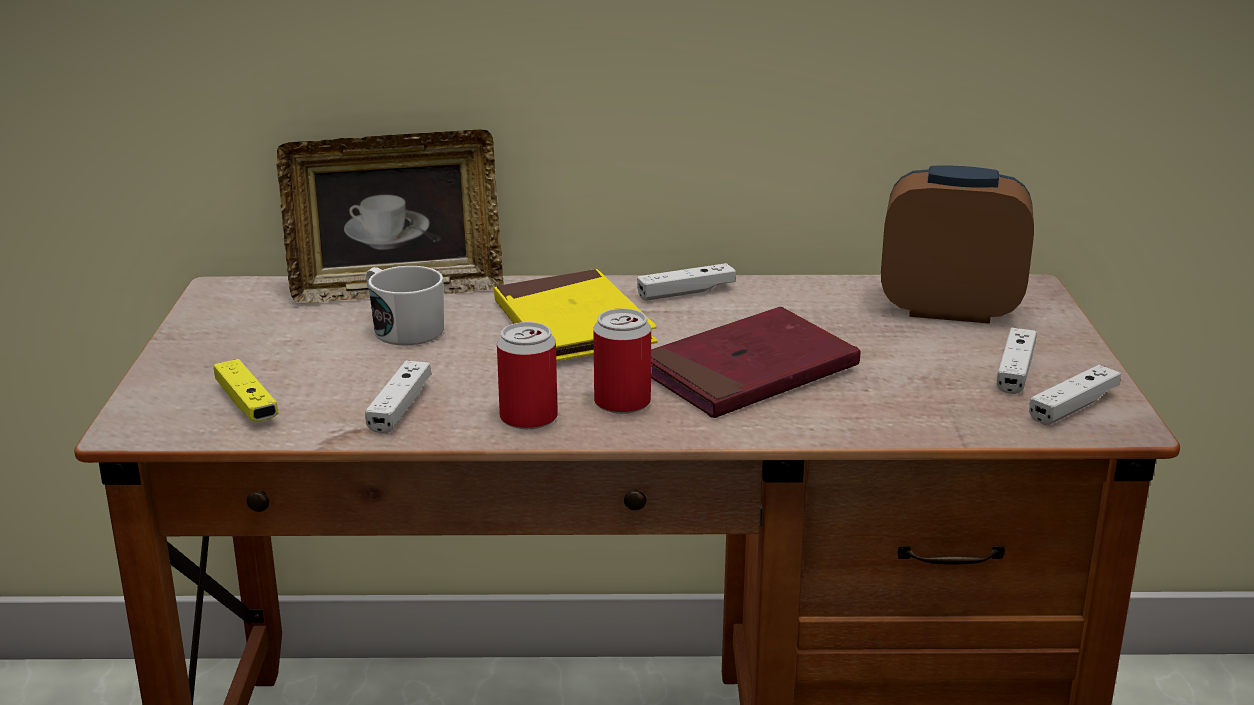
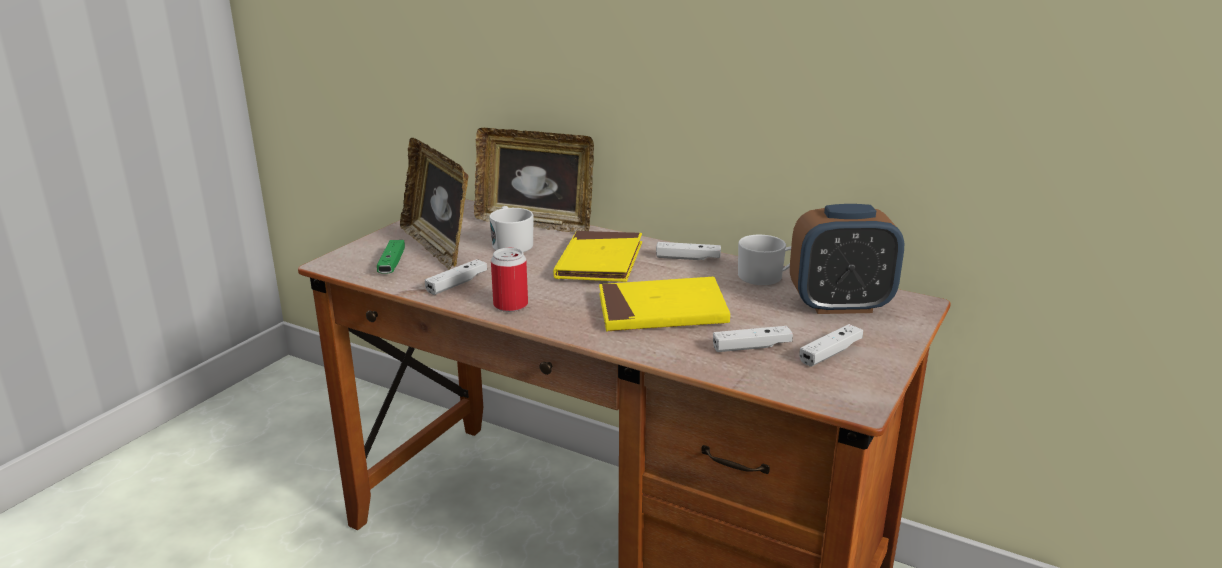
camera: 30 degrees right, 0 degrees up
(246, 404) = (392, 264): yellow game controller -> green game controller
(287, 360) = (437, 247): none -> picture frame
(622, 403) = (569, 310): can -> none
(749, 372) = (662, 311): red book -> yellow book
(817, 294) = (766, 277): none -> white mug
(949, 310) = (840, 305): alarm clock -> alarm clock turned 135 degrees clockwise
(1073, 406) = (839, 384): white game controller -> white game controller (751, 347)

